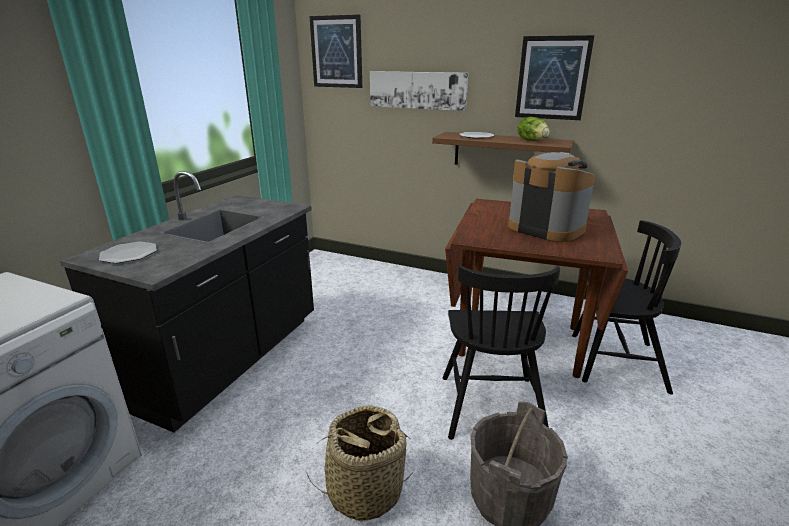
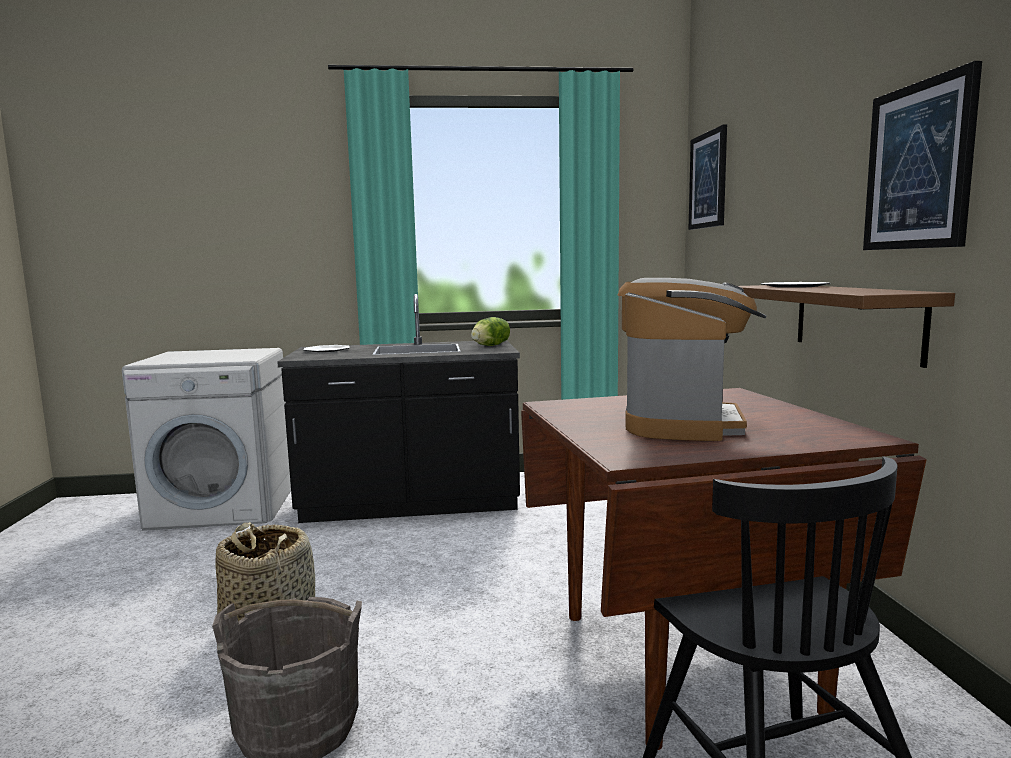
camera: 60 degrees right, 15 degrees down
(417, 90) = (767, 220): picture -> none
(490, 401) = (486, 668): black chair -> none
(532, 140) = (853, 290): lettuce -> lettuce (491, 345)

